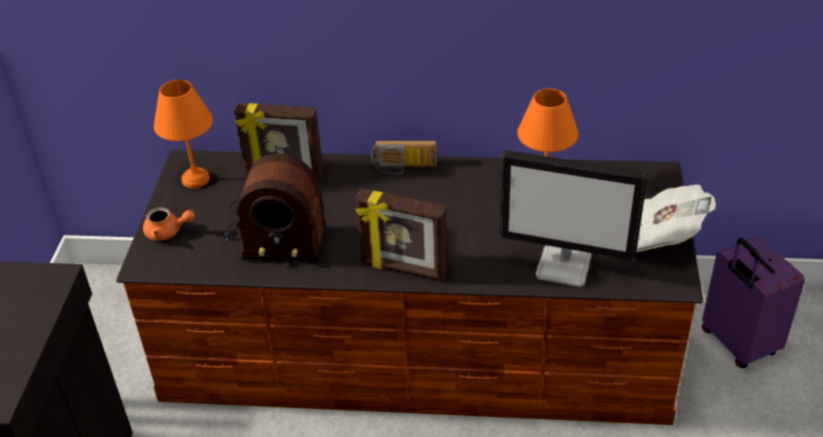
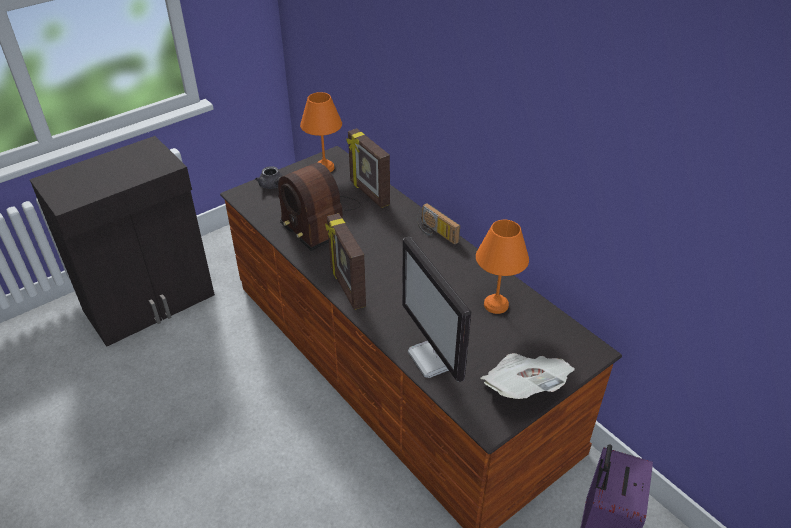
camera: 45 degrees right, 0 degrees up
(168, 232) = (273, 185): orange teapot -> grey teapot

